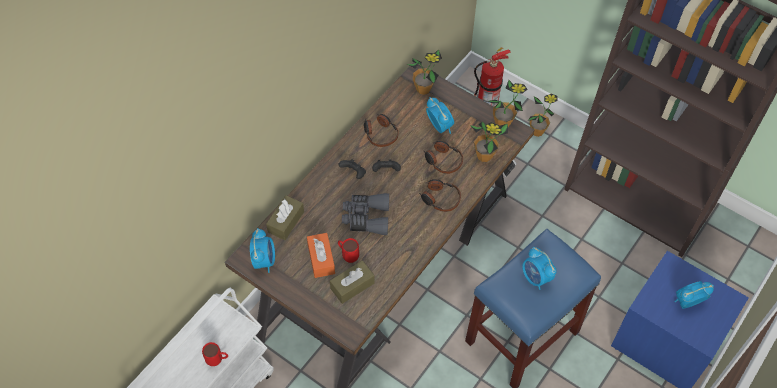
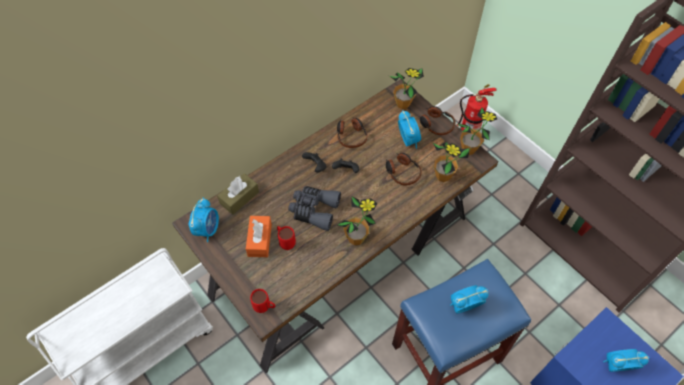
camera: 15 degrees right, 0 degrees up
(218, 360) = (141, 314): red mug -> red mug (265, 308)
(352, 286) = (280, 272): brown tissue box -> none
(439, 198) = (389, 207): headphones -> headphones (436, 124)
(536, 278) = (464, 306): alarm clock -> alarm clock turned 90 degrees clockwise
(537, 131) = (507, 167): potted plant -> potted plant (356, 238)

